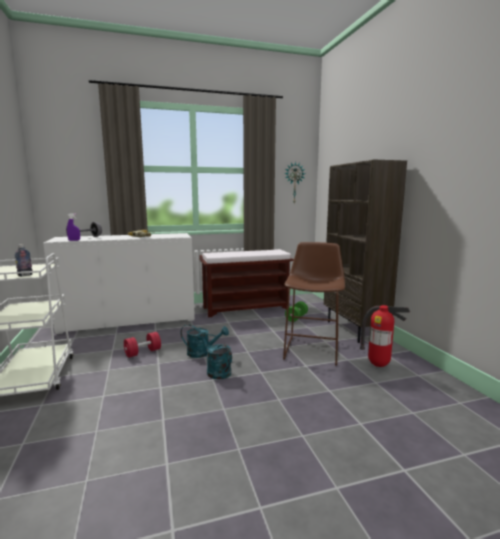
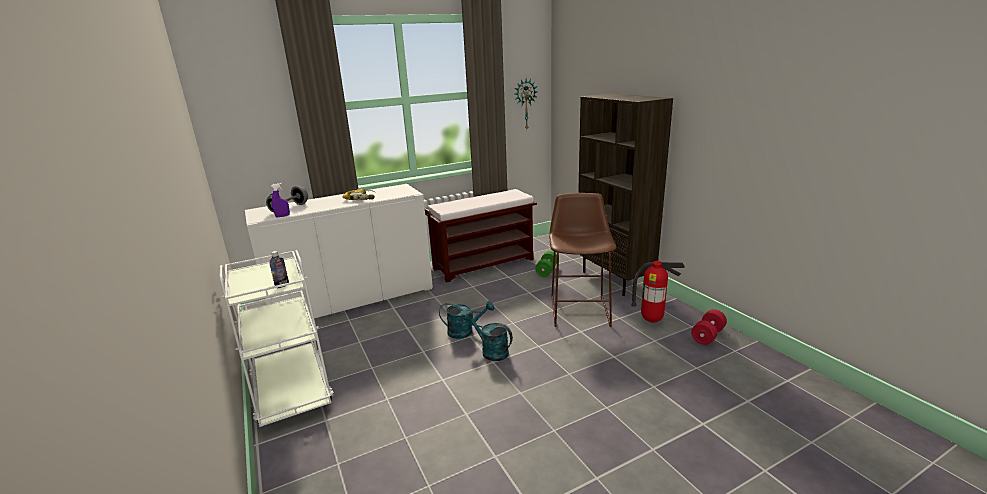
camera: 10 degrees left, 10 degrees up
(143, 352) = (397, 340): red dumbbell -> red dumbbell (708, 335)

